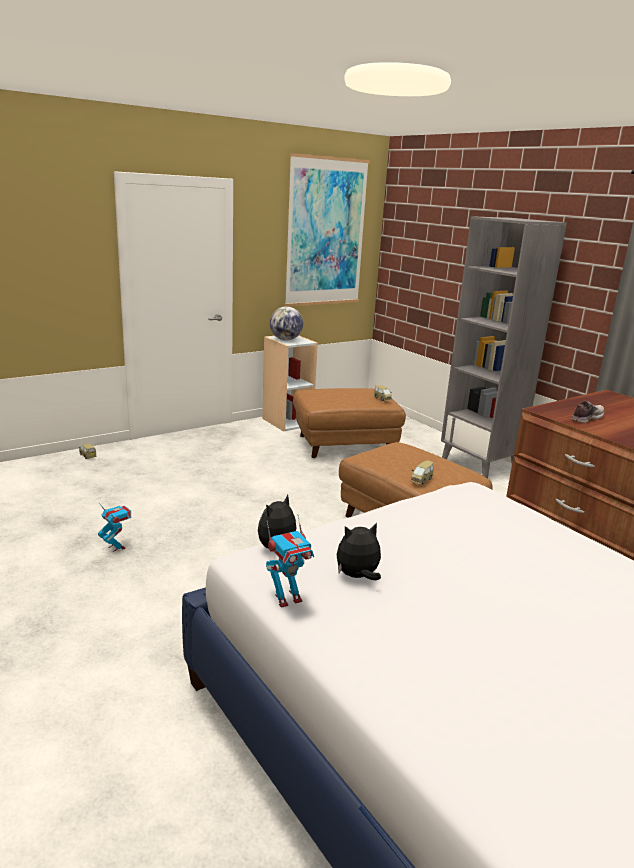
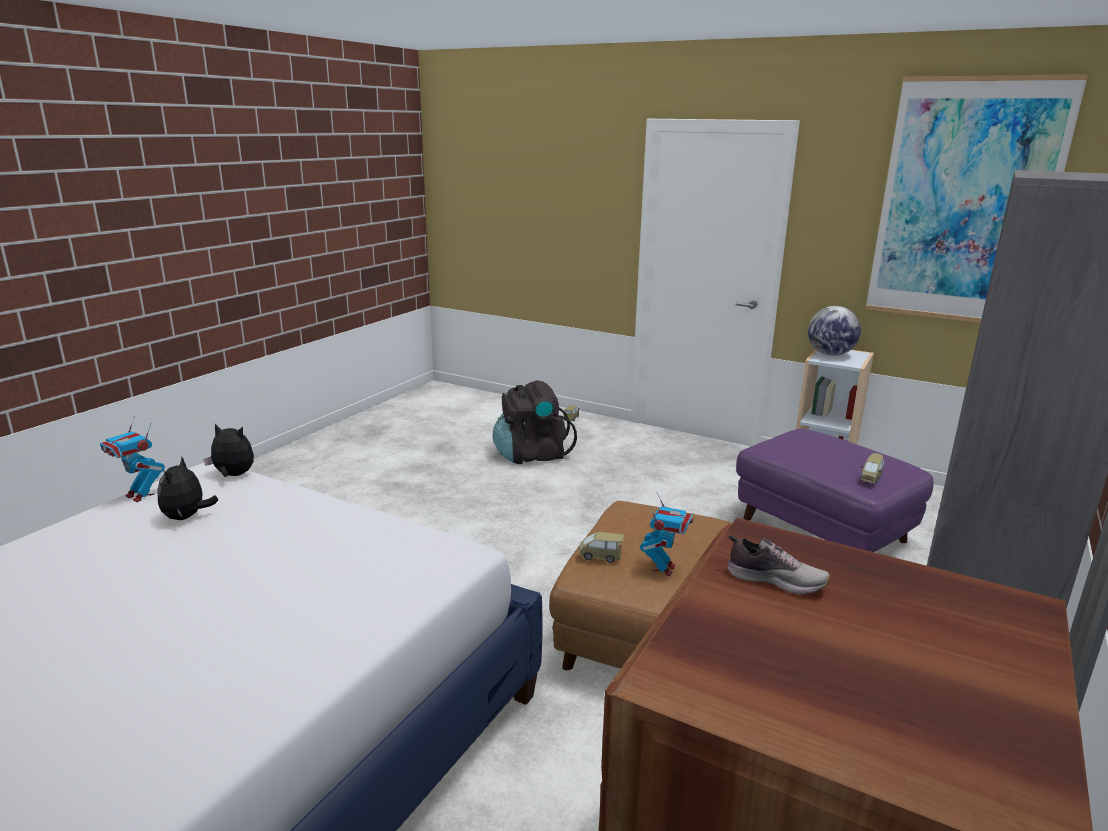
camera: 65 degrees right, 0 degrees up
(116, 547) = (425, 483): toy robot -> toy robot (664, 568)
(131, 489) = (531, 455): none -> black backpack
(345, 444) = (823, 529): brown ottoman -> purple ottoman
(357, 577) = (187, 517): plush toy -> plush toy turned 135 degrees counterclockwise

